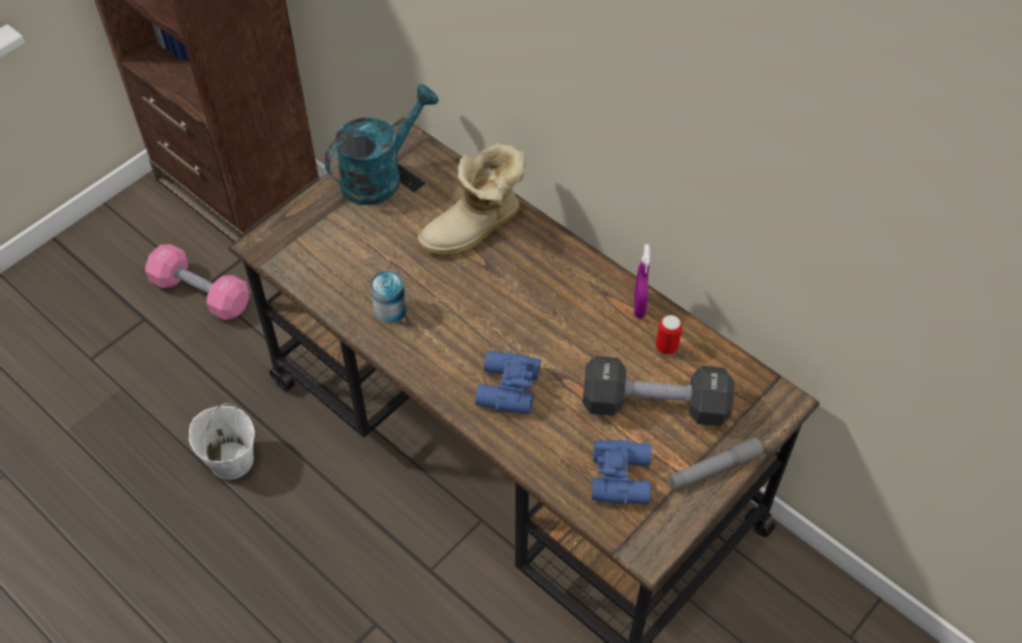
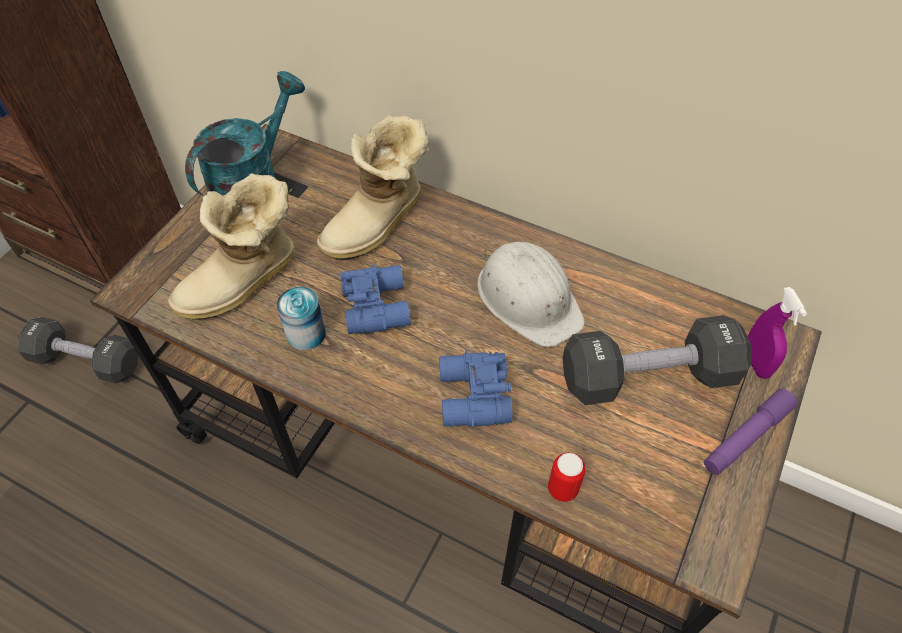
camera: 15 degrees left, 0 degrees up
(201, 293) = (86, 361): pink dumbbell -> black dumbbell
(231, 460) = (153, 535): white bucket -> none
(352, 258) = (244, 283): none -> boot
(580, 320) = (528, 298): none -> white hard hat
(622, 476) = (646, 473): blue binoculars -> blue binoculars (377, 305)
(639, 306) = (587, 269): purple spray bottle -> purple spray bottle (756, 362)
(666, 347) = (634, 307): can -> can (562, 489)
(714, 469) = (746, 437): grey flashlight -> purple flashlight

